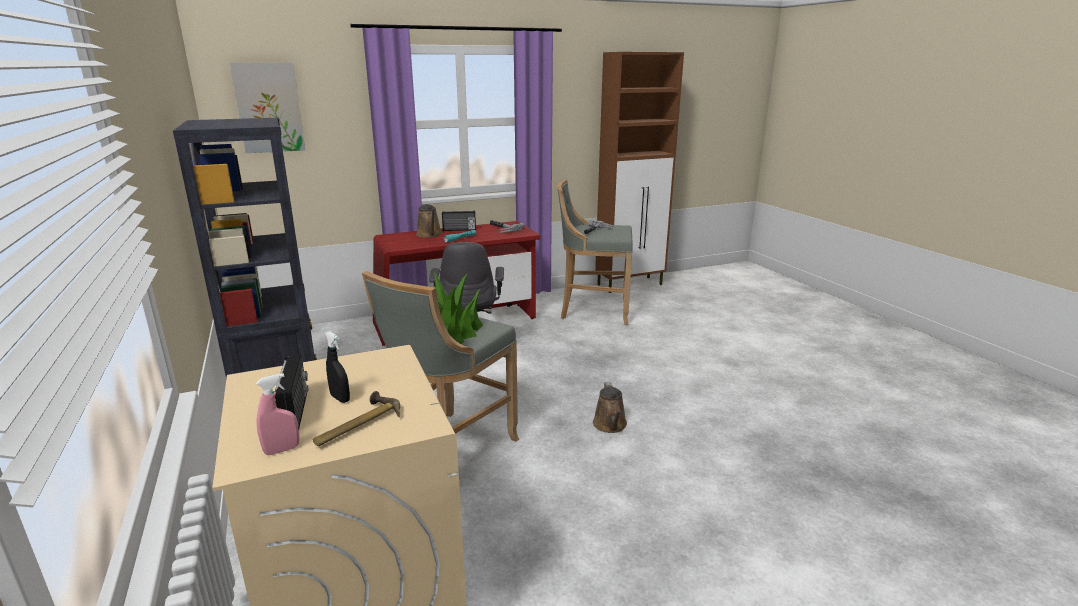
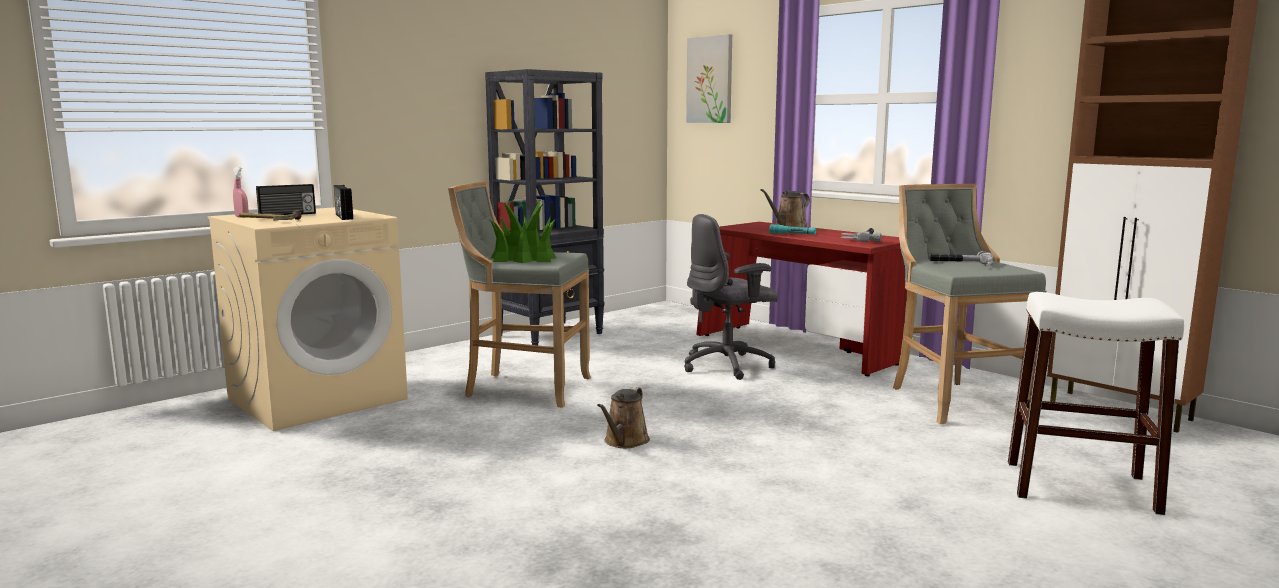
camera: 70 degrees right, 10 degrees down
(340, 398) = (305, 216): black spray bottle -> none
(459, 230) = (827, 231): radio -> radio (343, 217)
(610, 425) = (624, 442): brown watering can -> brown watering can turned 45 degrees counterclockwise
(719, 322) = (1081, 487): none -> white stool

